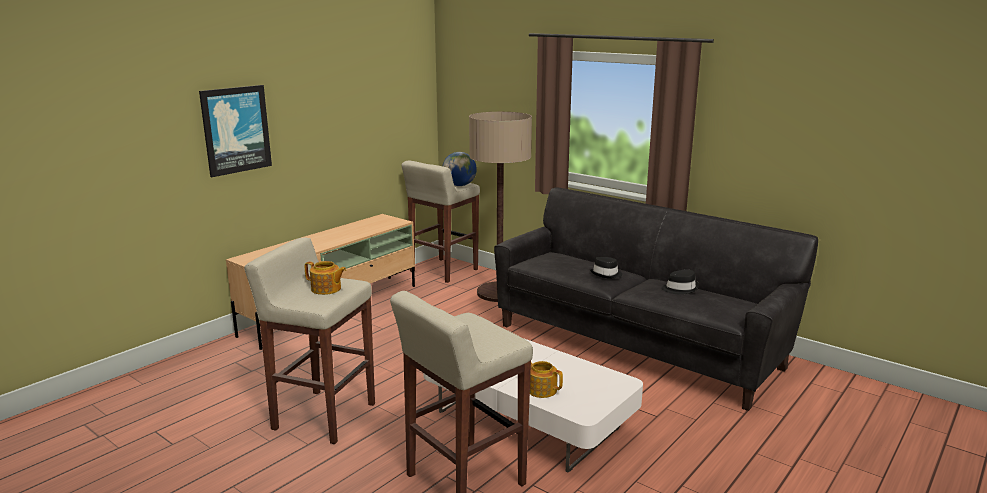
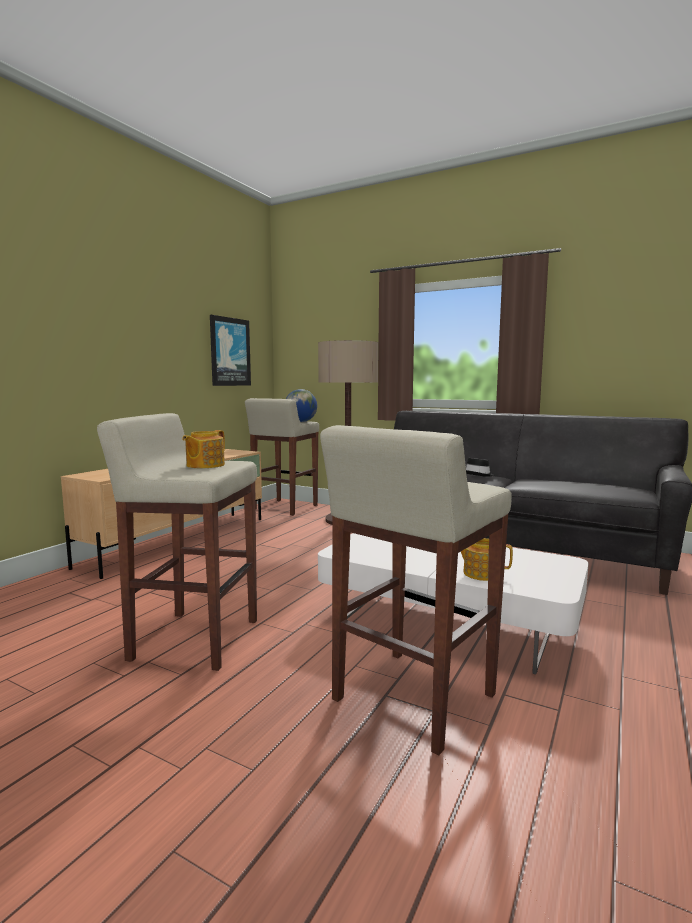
camera: 10 degrees left, 10 degrees down
(236, 130) = (78, 333): picture -> picture (229, 352)
(326, 289) = (204, 465): teapot -> teapot turned 105 degrees clockwise
(680, 289) = (561, 480): black hat -> none

